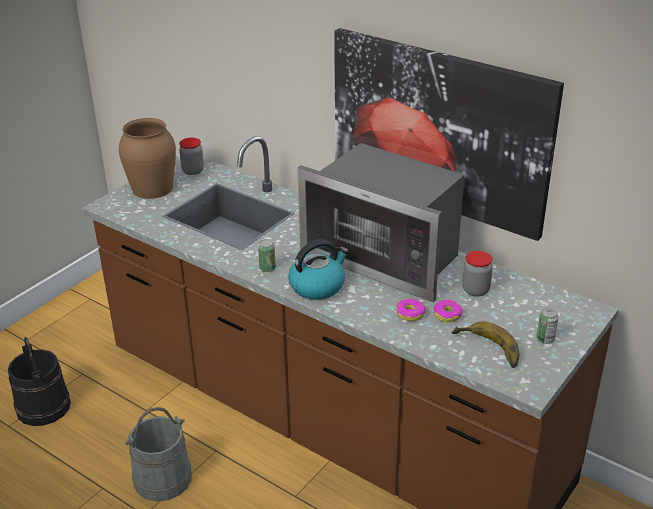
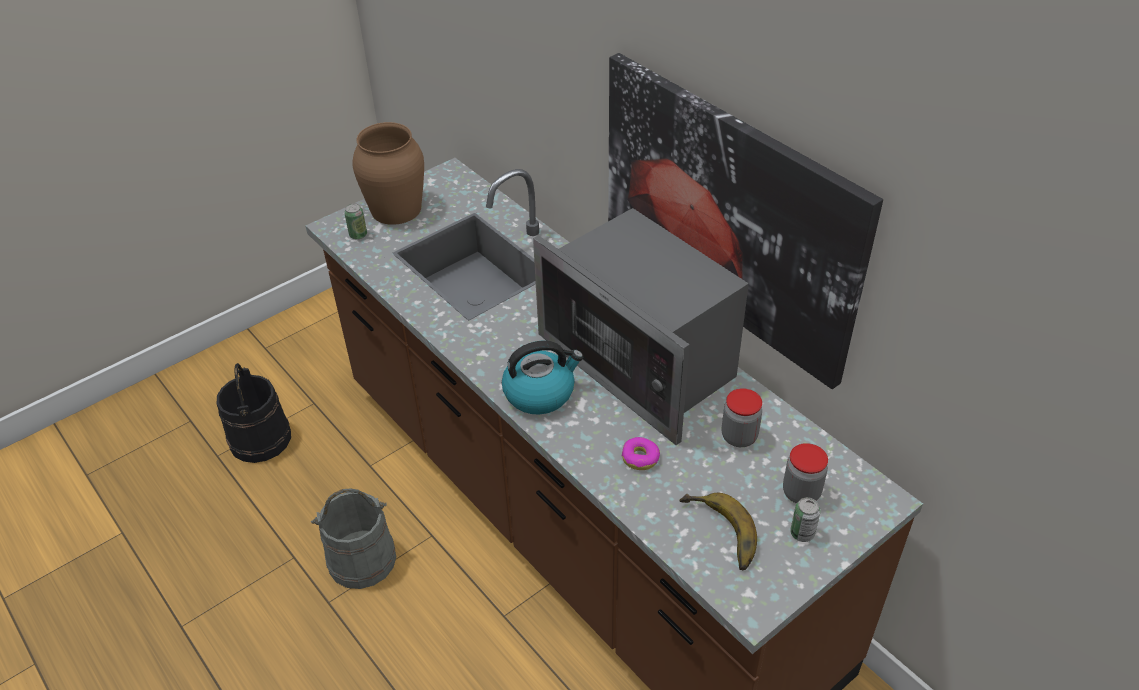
camera: 15 degrees right, 10 degrees up
(193, 171) = (453, 189): jar -> jar (801, 493)
(267, 268) = (489, 354): can -> can (358, 235)
(447, 315) = (687, 469): donut -> none

